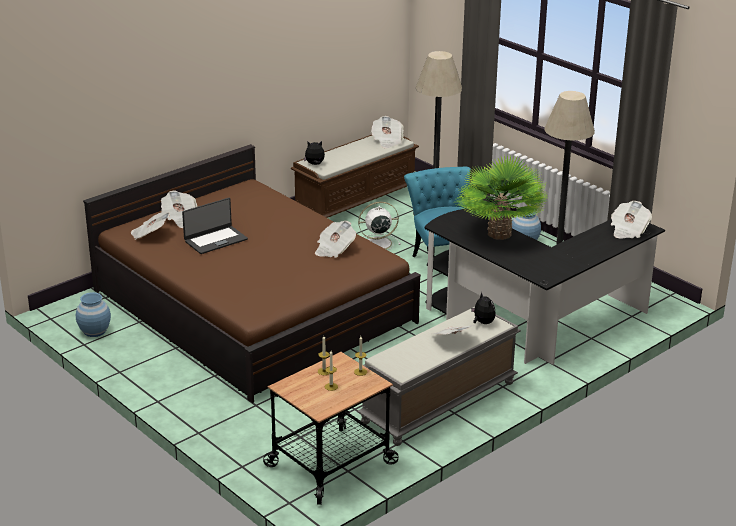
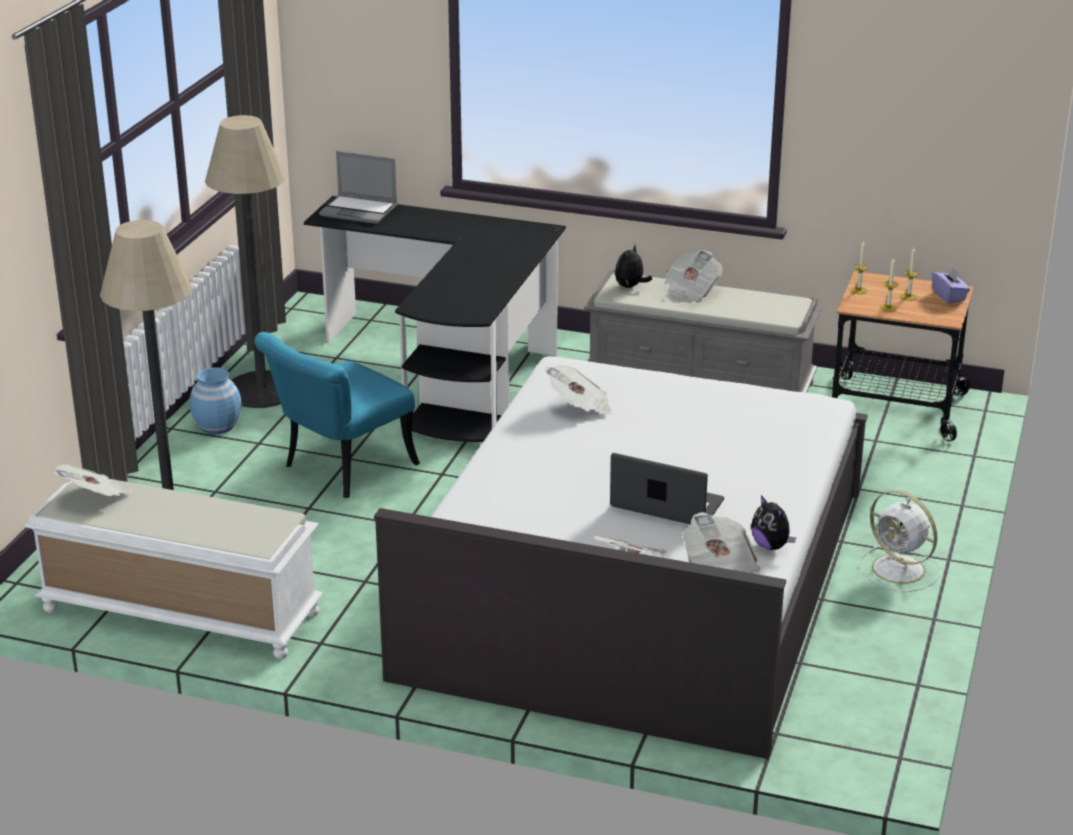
camera: 120 degrees left, 0 degrees up
(95, 331) = (874, 692): blue vase -> none
(252, 305) = (638, 580): brown bed -> white bed
(314, 164) = (265, 535): plush toy -> plush toy (771, 546)
(314, 403) = (949, 296): none -> purple tissue box
(355, 201) = (178, 612): brown bench -> white bench
(376, 244) = (331, 540): white fan -> white fan (900, 570)
(499, 234) = (455, 275): potted plant -> none
(628, 230) = (360, 211): newspaper -> laptop

